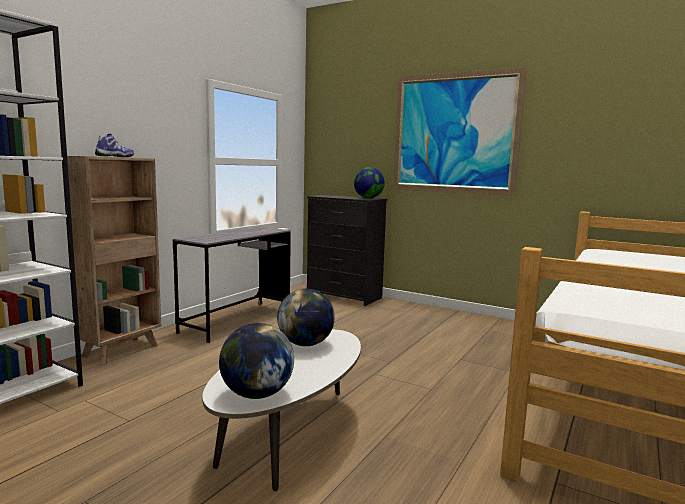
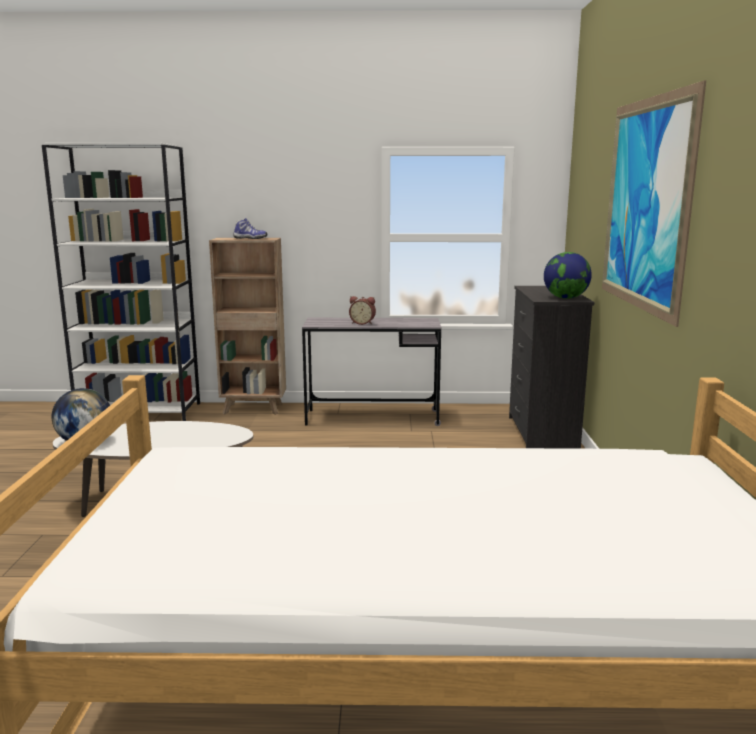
camera: 60 degrees right, 5 degrees up
(235, 235) = (362, 323): none -> alarm clock
(305, 344) = (199, 432): globe -> none

